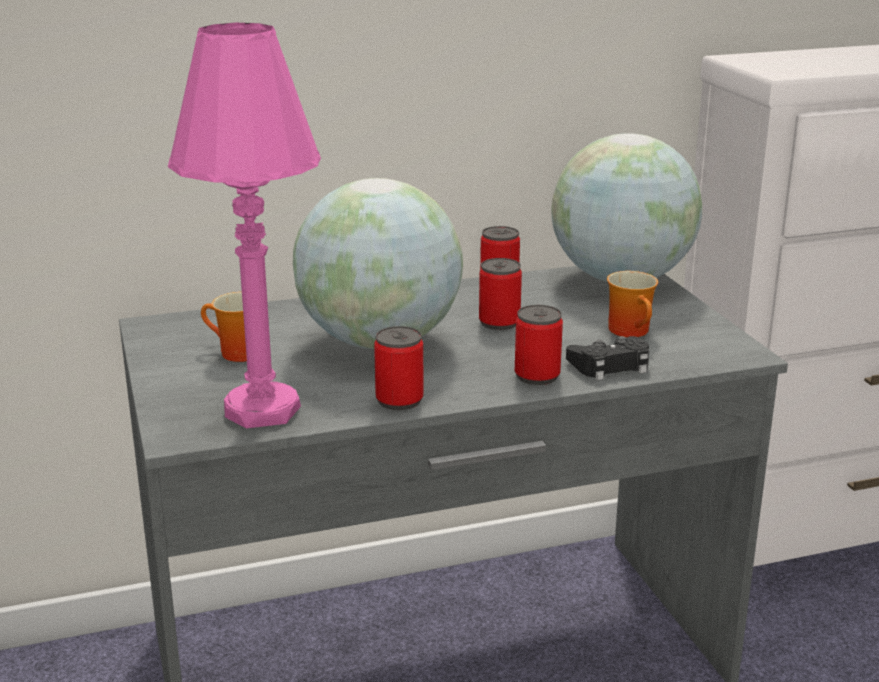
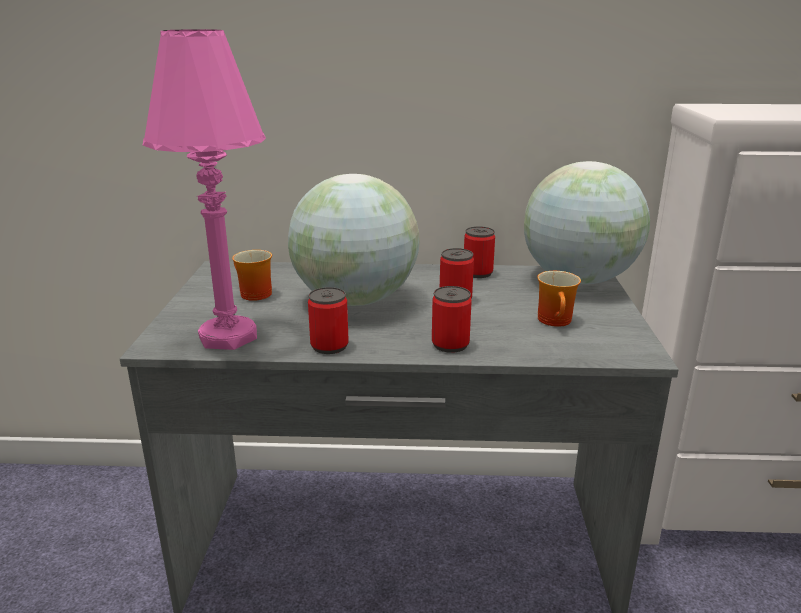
camera: 20 degrees right, 0 degrees up
(610, 366) = (516, 346): black game controller -> none

